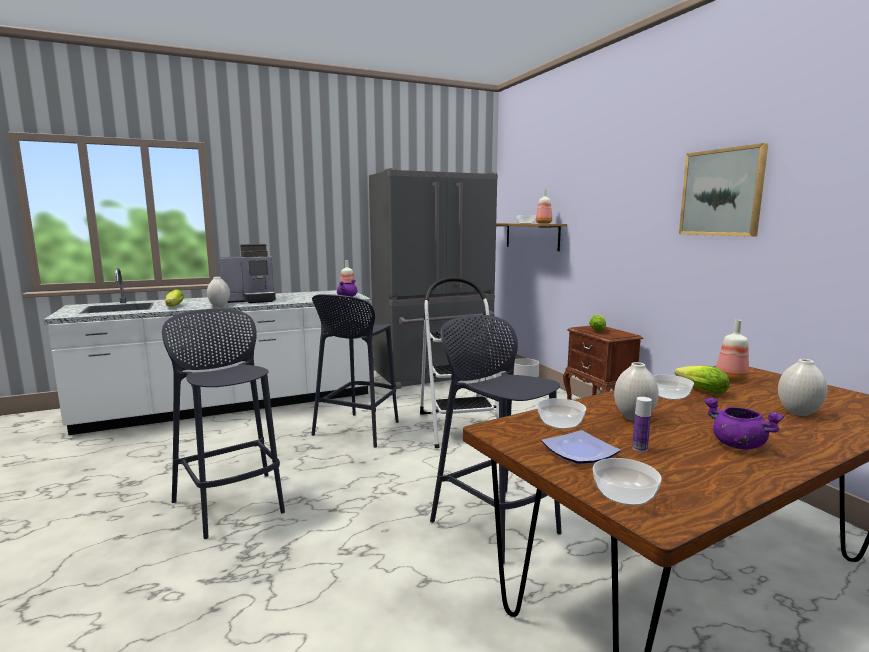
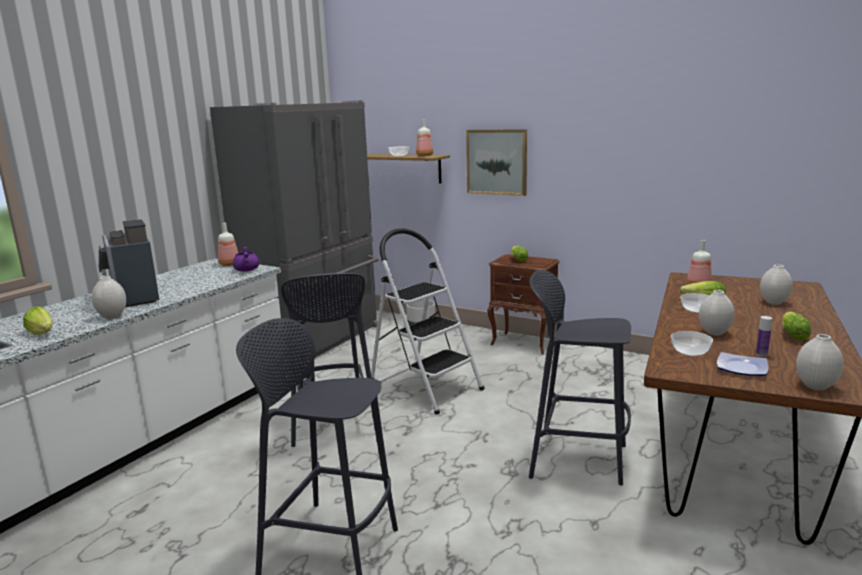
camera: 35 degrees left, 5 degrees up
(251, 300) = (130, 299): coffee machine -> coffee machine turned 120 degrees clockwise
(624, 495) = (815, 386): bowl -> white vase
(722, 192) = (630, 129): picture -> picture (497, 162)
(737, 445) = (792, 334): purple cooking pot -> lettuce

